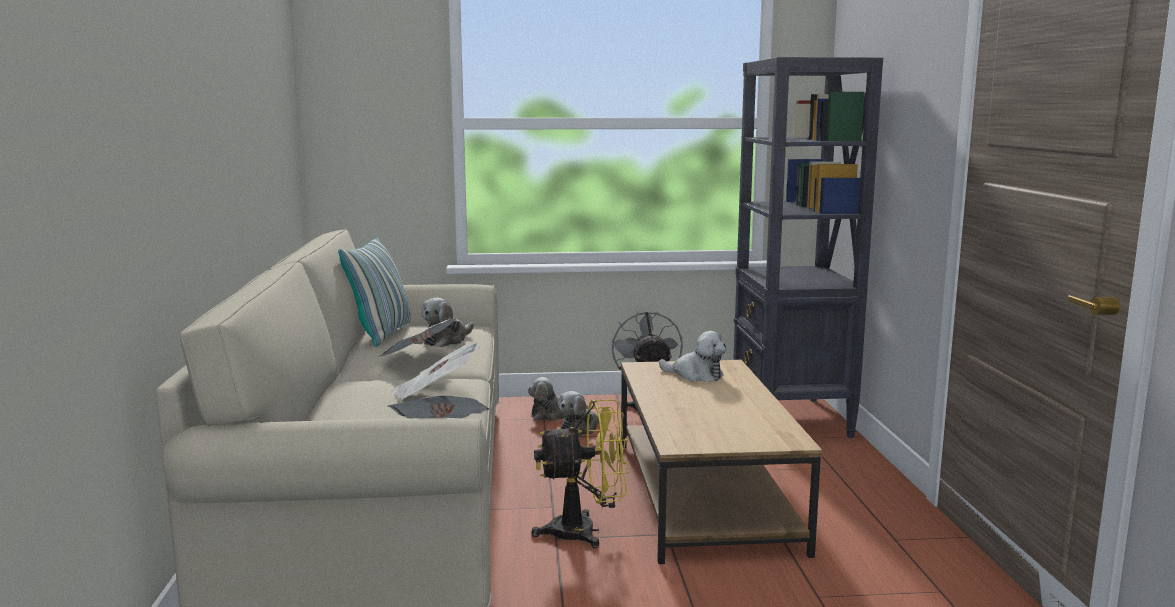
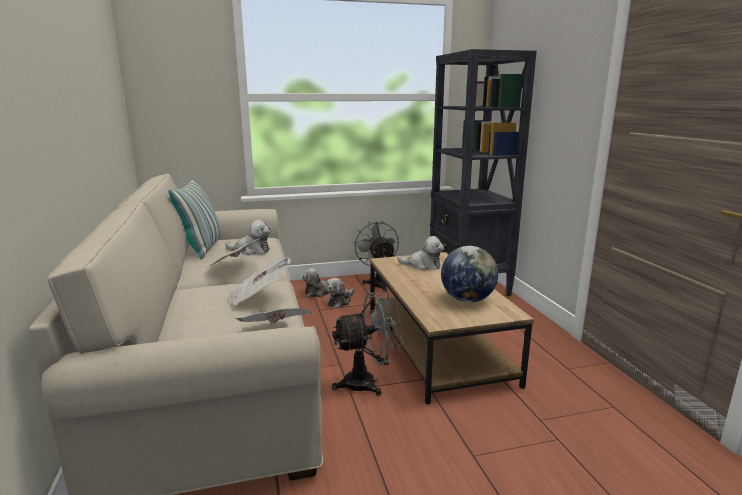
camera: 10 degrees left, 5 degrees up
(447, 340) = (251, 250): plush toy -> plush toy turned 105 degrees counterclockwise
(585, 532) = (368, 382): yellow fan -> grey fan
(737, 421) = (467, 300): none -> globe

